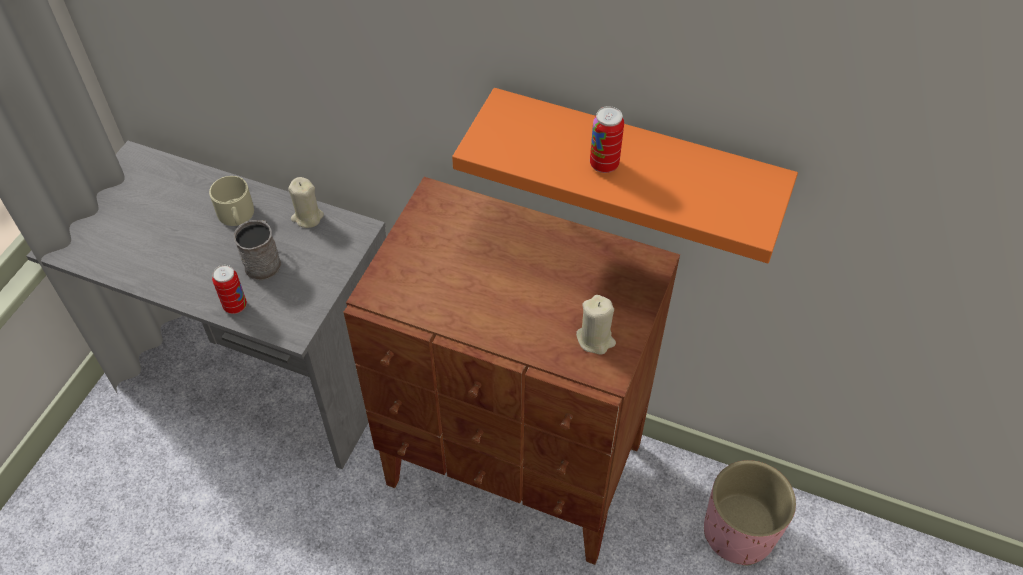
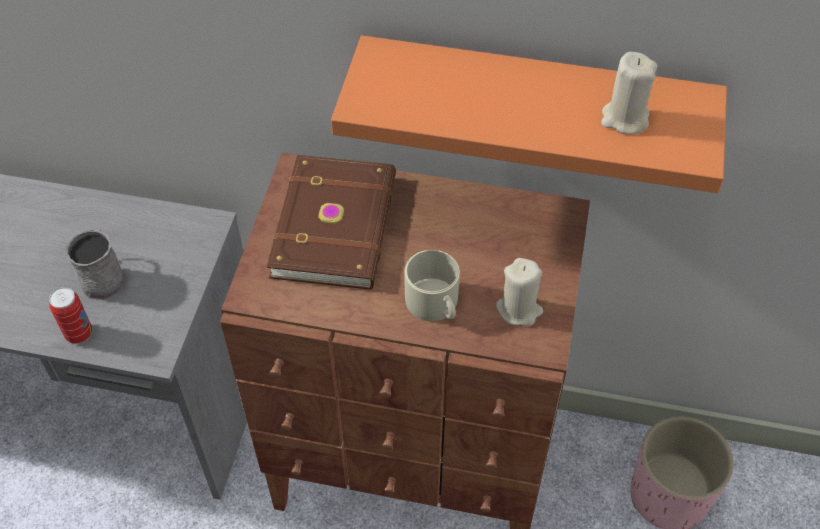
camera: 10 degrees left, 0 degrees up
(236, 215) = (61, 229): beige mug -> beige mug (435, 304)
(307, 217) = (145, 219): beige candle -> beige candle (624, 119)
(457, 245) = (337, 225): none -> brown book
(604, 164) = (509, 106): can -> none

